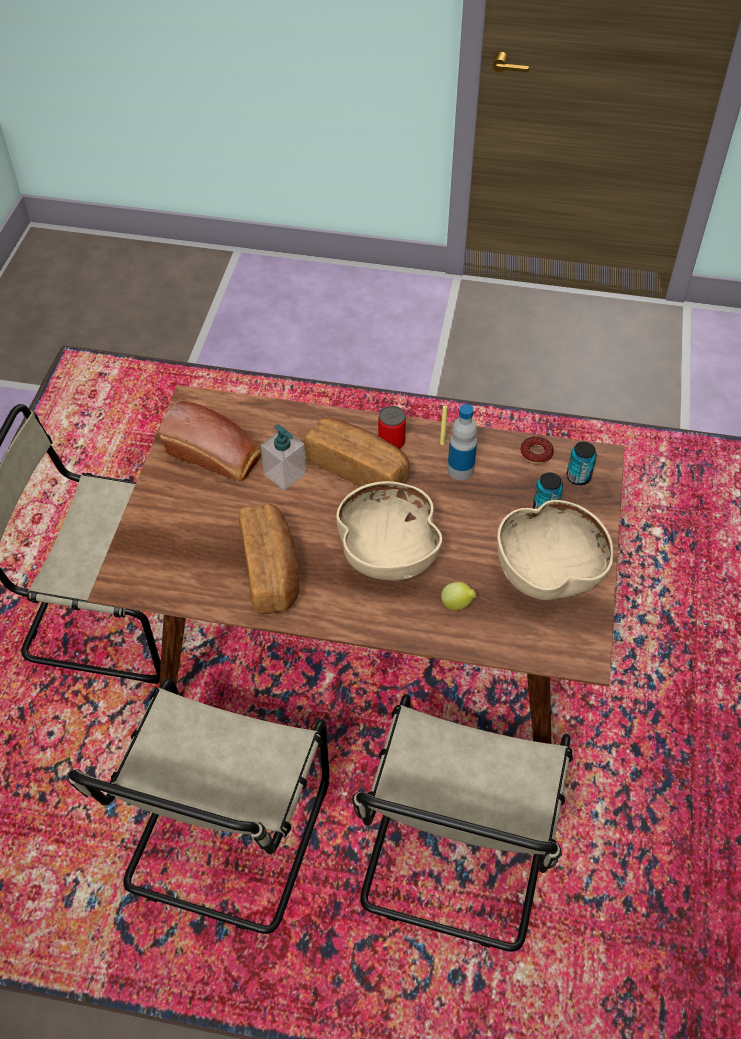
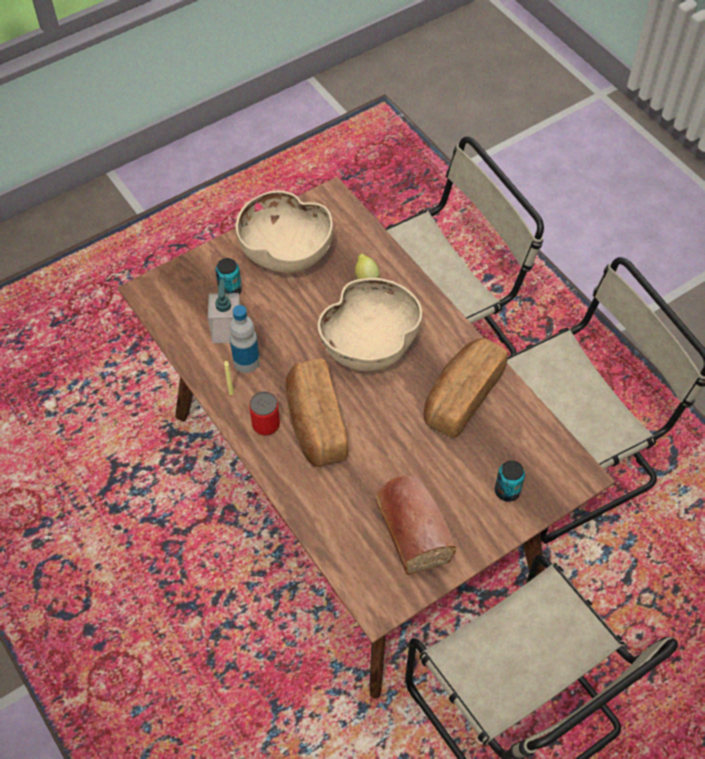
camera: 135 degrees left, 5 degrees up
(285, 474) = (374, 465): soap dispenser -> soap dispenser (227, 331)
(536, 453) = (180, 330): donut -> none
(578, 477) = (179, 291): can -> can (507, 491)

